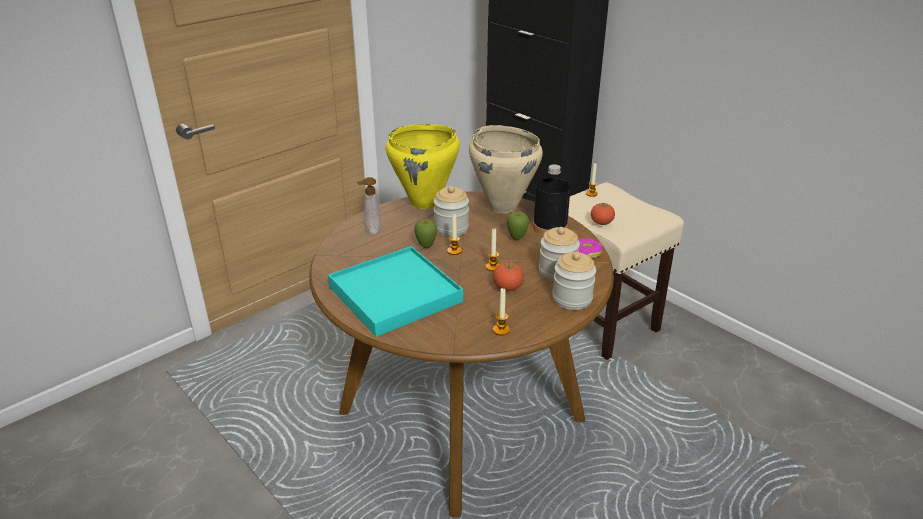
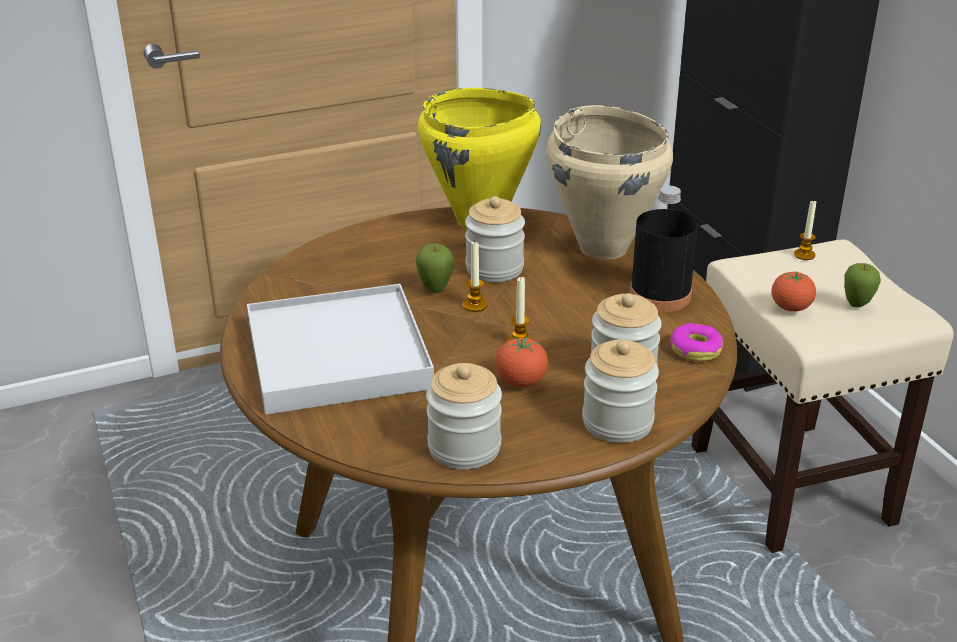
camera: 20 degrees right, 0 degrees up
(371, 231) = (367, 251): soap dispenser -> none
(395, 294) = (338, 355): turquoise tray -> white tray
(501, 330) = (464, 448): candle -> jar
(517, 238) = (591, 304): apple -> apple (856, 305)

